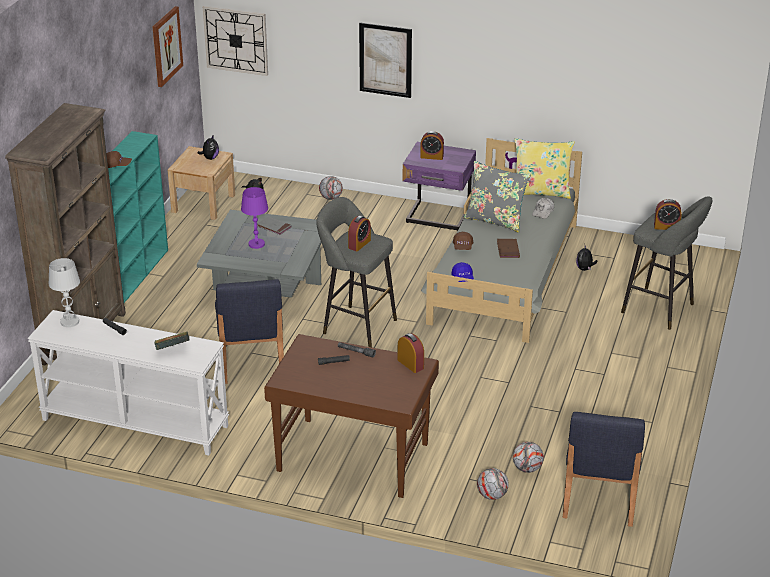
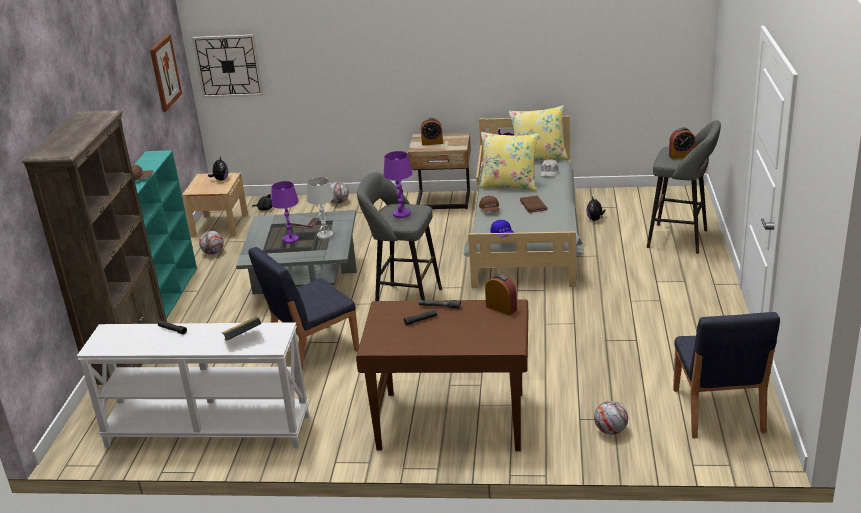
camera: 10 degrees left, 5 degrees down
(69, 322) = (121, 332): white table lamp -> white table lamp (325, 235)
(251, 362) = (312, 350): blue chair -> blue chair turned 75 degrees clockwise
(359, 244) = (401, 214): alarm clock -> purple table lamp
(385, 60) = (375, 60): picture -> none
(438, 217) = (443, 201): purple nightstand -> beige nightstand
(495, 220) = (509, 185): grey pillow -> yellow pillow
(527, 469) = (632, 398): football -> football (213, 253)

